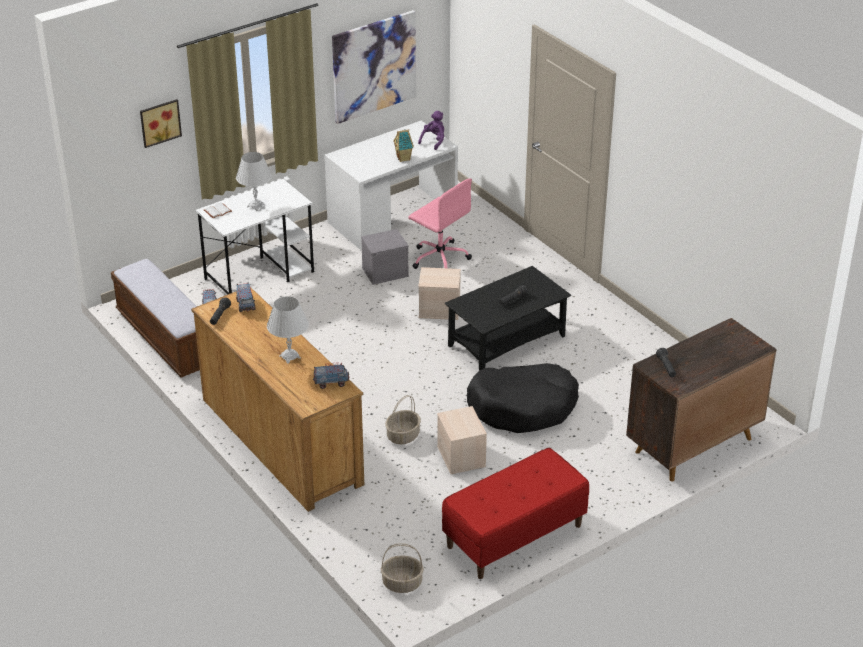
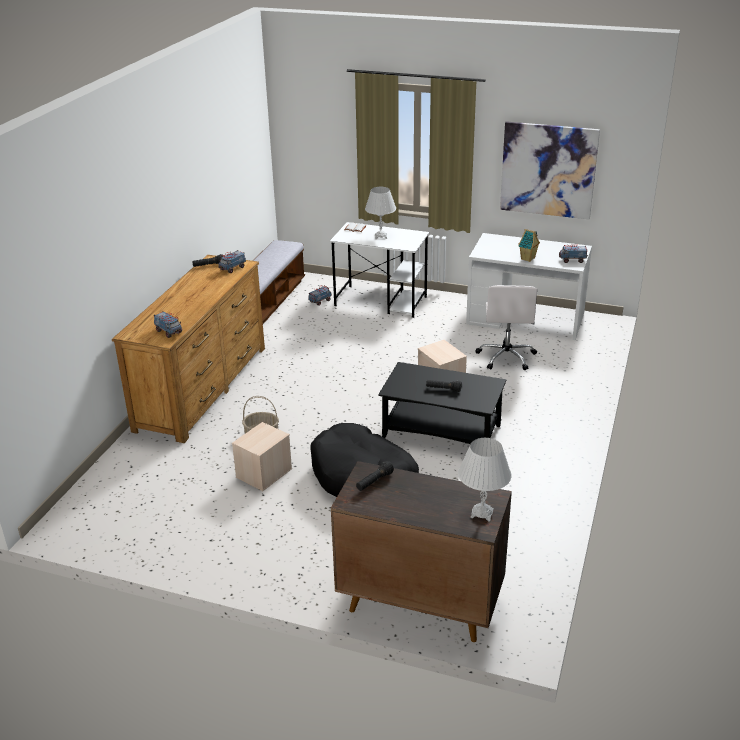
camera: 55 degrees right, 5 degrees down
(159, 122) = (335, 136): picture -> none
(289, 357) = (185, 305): white table lamp -> white table lamp (482, 513)
(385, 271) = (455, 343): grey storage box -> none
(402, 583) = (78, 511): basket -> none
(434, 141) = (572, 260): purple plush toy -> toy truck
(439, 257) = (506, 357): pink office chair -> white office chair
(514, 536) = (183, 545): red bench -> none

